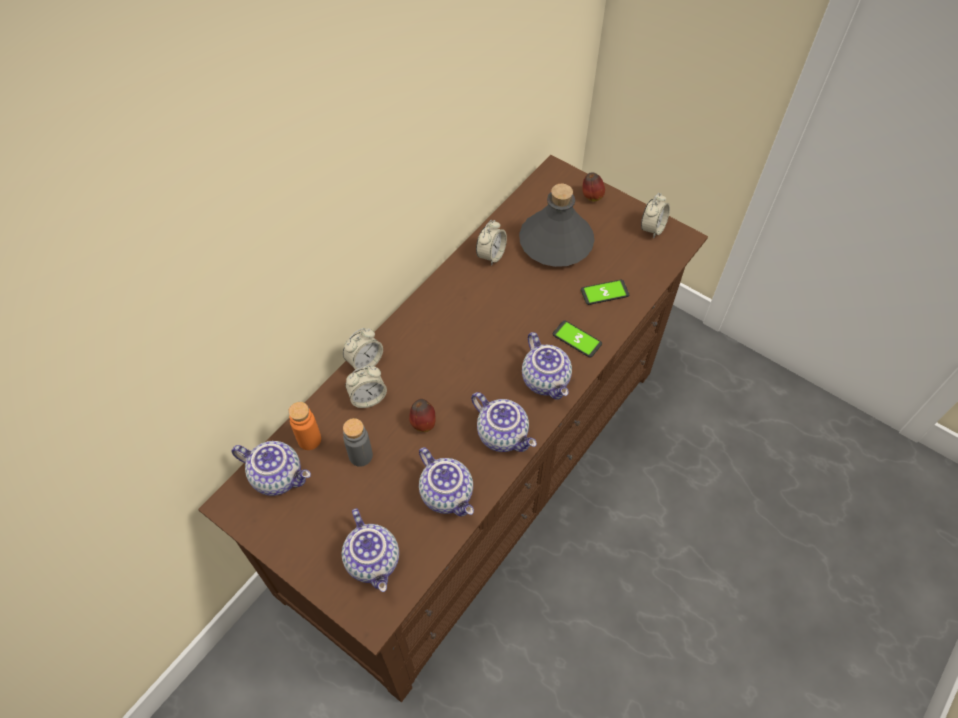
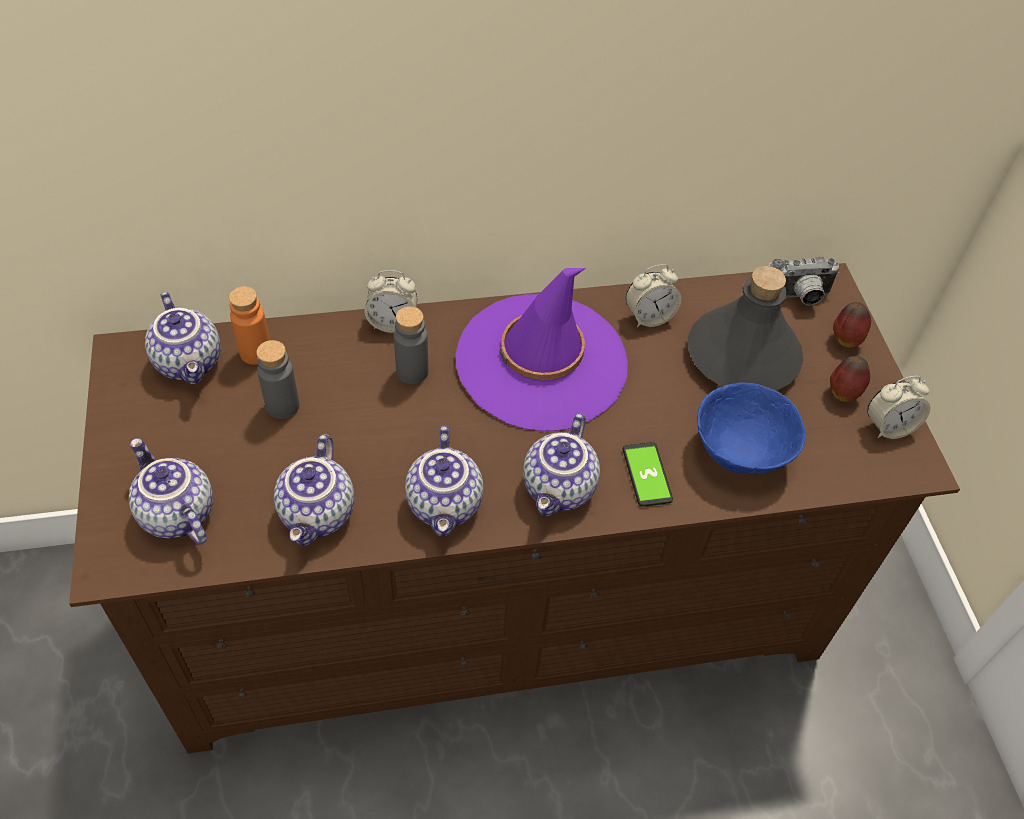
camera: 40 degrees right, 5 degrees down
(368, 397) = (355, 358): alarm clock -> none
(374, 560) = (175, 514): teapot -> teapot turned 120 degrees clockwise
(407, 380) = (412, 372): none -> grey bottle
(423, 423) = (377, 425): apple -> apple (843, 393)
(466, 321) = (541, 362): none -> purple hat
(548, 190) = (797, 298): none -> camera
(604, 292) = (740, 451): phone -> blue bowl

